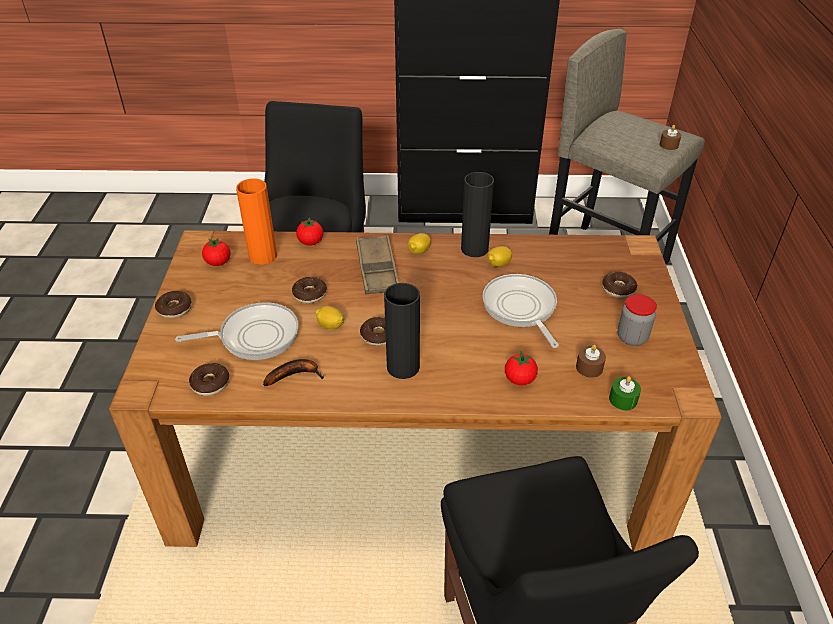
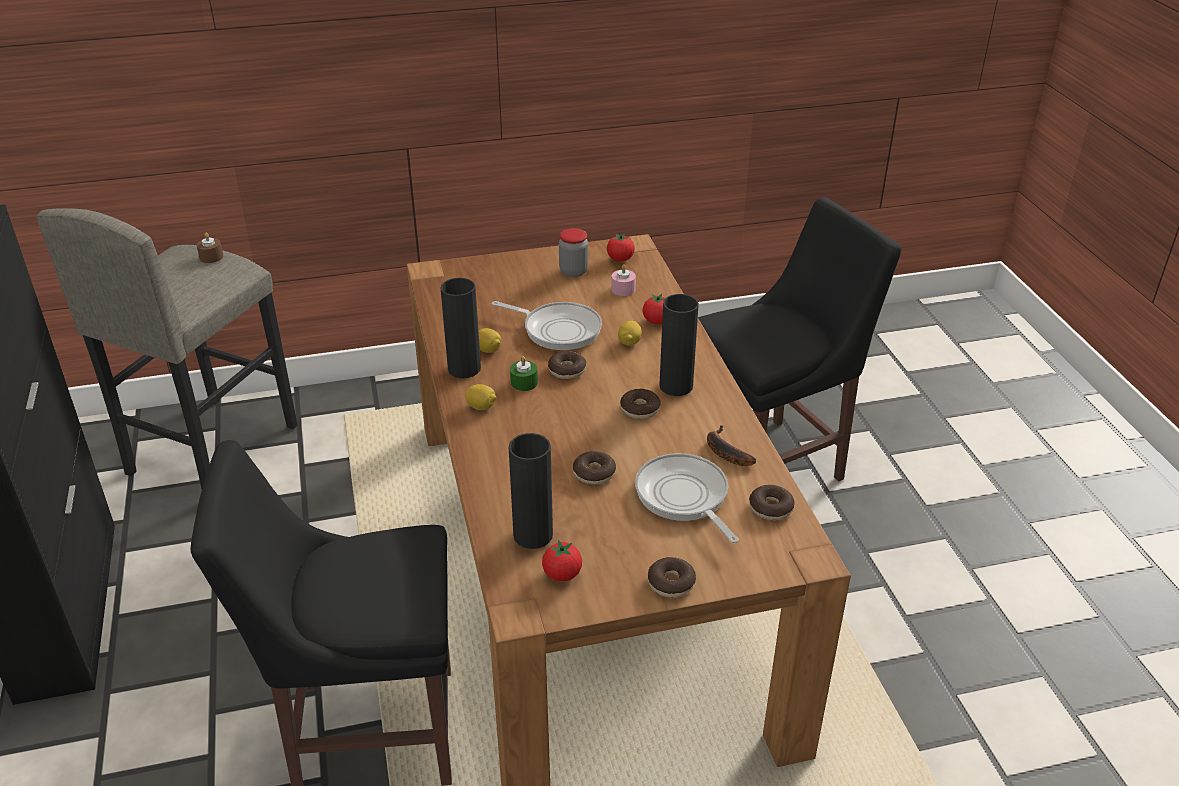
camera: 105 degrees left, 5 degrees down
(263, 256) = (533, 535): orange vase -> black vase
(310, 242) = (489, 499): tomato -> tomato (620, 259)
(330, 325) = (639, 445): lemon -> lemon (629, 342)
(377, 269) = (527, 431): brown tray -> none
(520, 308) = (558, 329): frying pan -> frying pan turned 120 degrees counterclockwise
(589, 367) = (623, 289): brown candle -> pink candle
(618, 289) = (506, 280): donut -> donut (567, 370)
(623, 399) = (653, 273): green candle -> green candle (524, 383)

